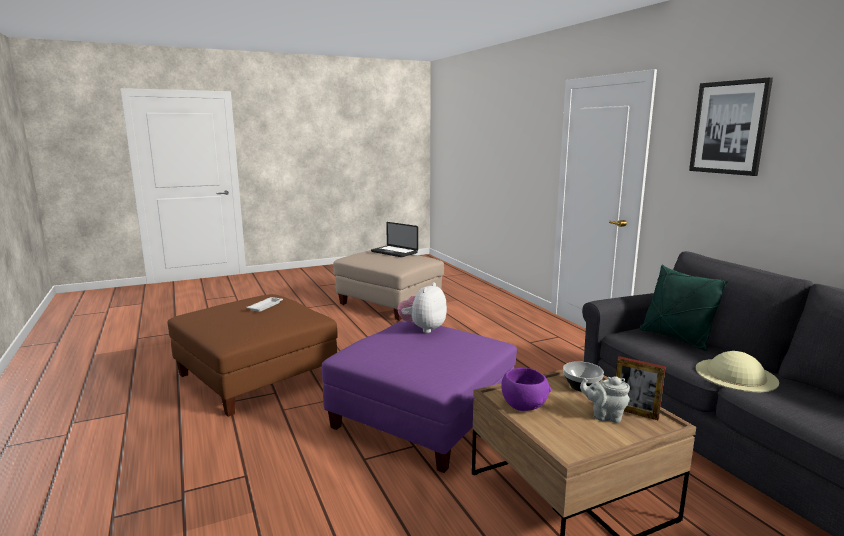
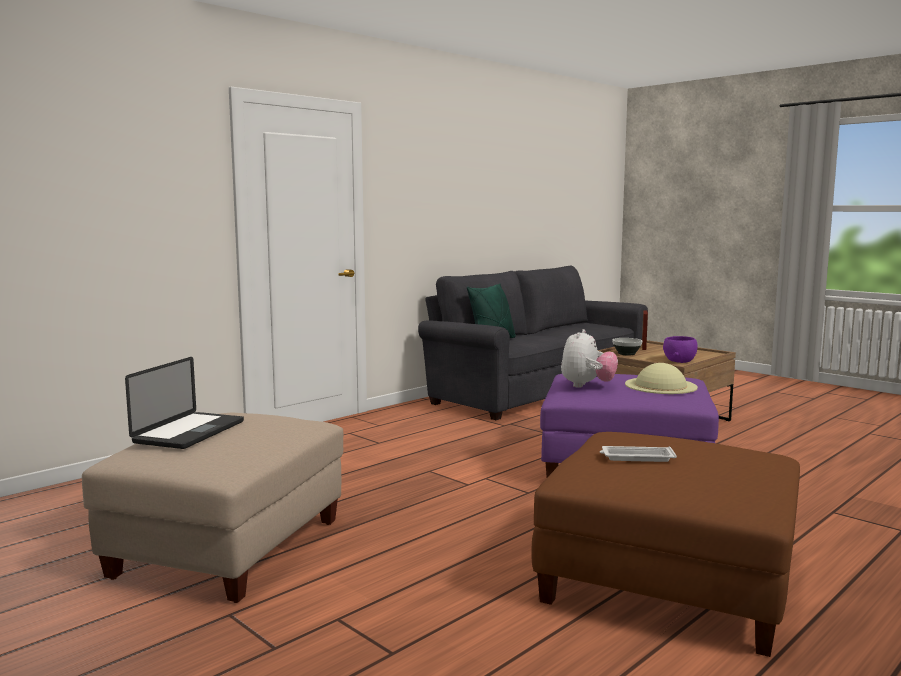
camera: 110 degrees left, 5 degrees down
(423, 328) = (587, 386): plush toy -> plush toy turned 75 degrees counterclockwise
(605, 416) = (660, 350): grey teapot -> none
(729, 127) = (429, 168): picture -> none
(735, 375) = (551, 335): beige hat -> beige hat (660, 385)

